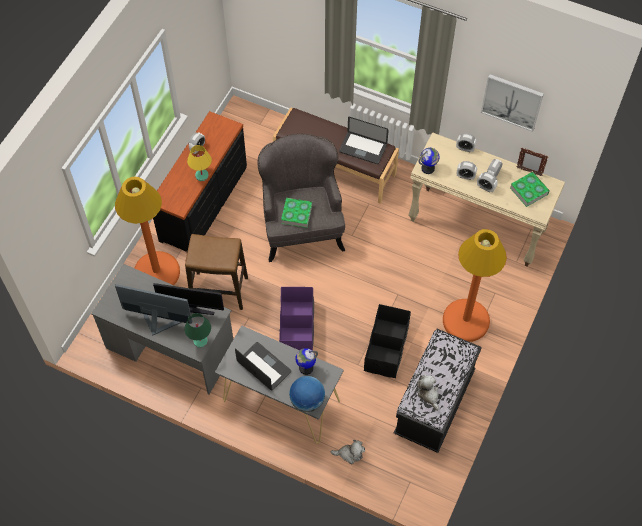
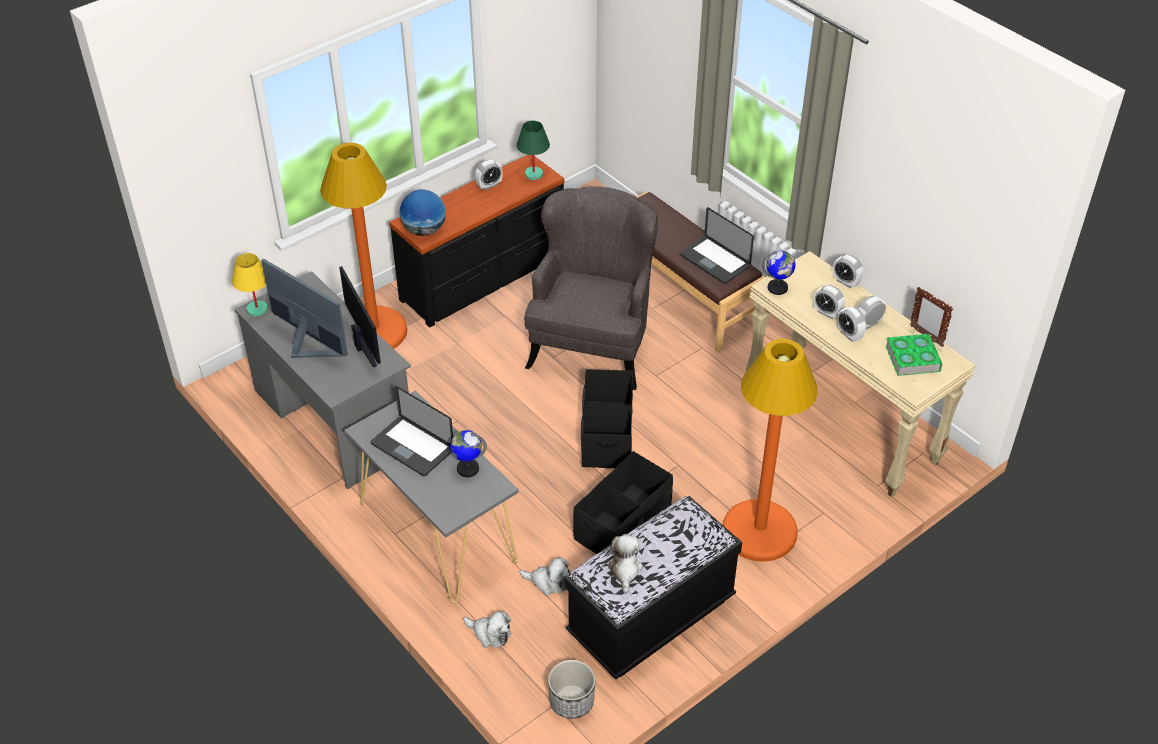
camera: 25 degrees right, 15 degrees down
(192, 309) = (361, 346): monitor -> monitor turned 150 degrees counterclockwise
(200, 341) = (347, 385): green table lamp -> green table lamp (534, 174)
(202, 176) = (475, 214): yellow table lamp -> yellow table lamp (257, 310)
(219, 291) = (439, 378): stool -> none
(264, 367) = (412, 447): laptop -> laptop turned 150 degrees clockwise
(296, 214) = (576, 300): book -> none
(297, 328) = (513, 455): purple storage box -> none
(307, 400) = (443, 507): globe -> globe (424, 230)
(344, 290) = (606, 435): none -> black storage box
(364, 405) = (548, 582): none -> plush toy
(418, 476) = (571, 701): none -> planter
(512, 101) = (922, 212): picture -> none

